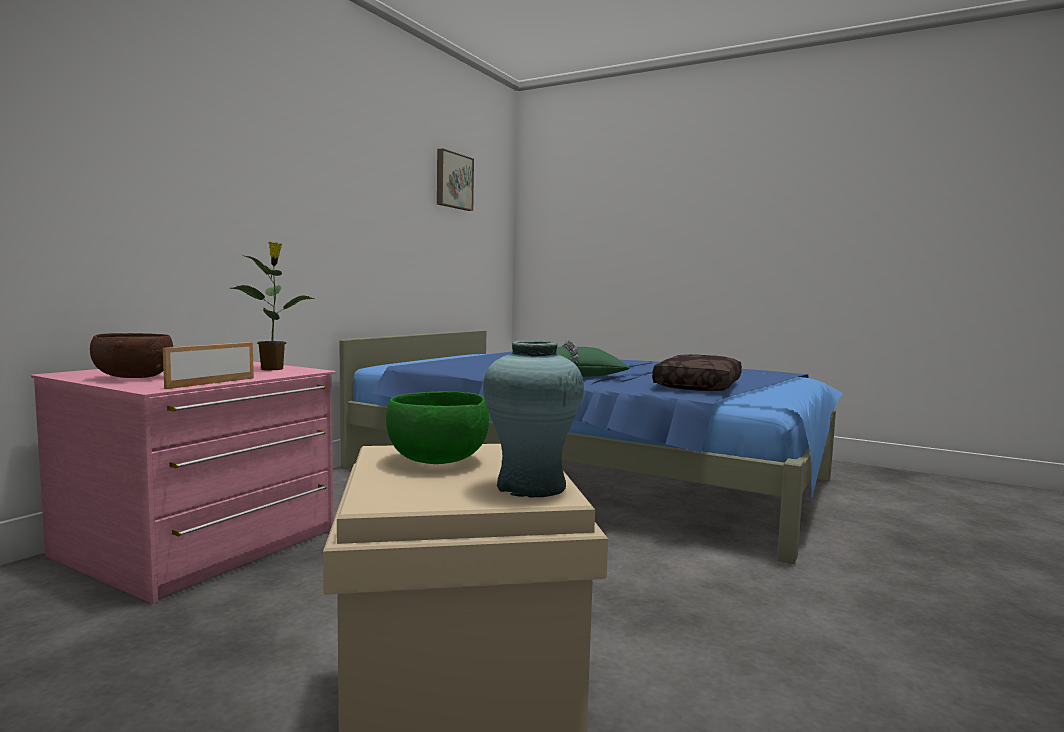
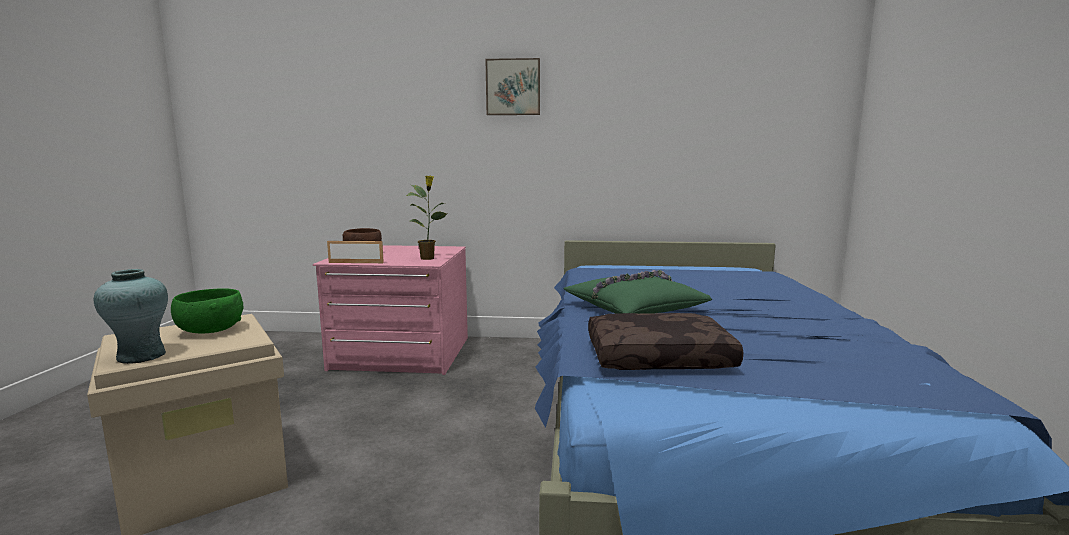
camera: 65 degrees right, 5 degrees up
(453, 181) = (732, 84): picture -> picture (513, 87)

